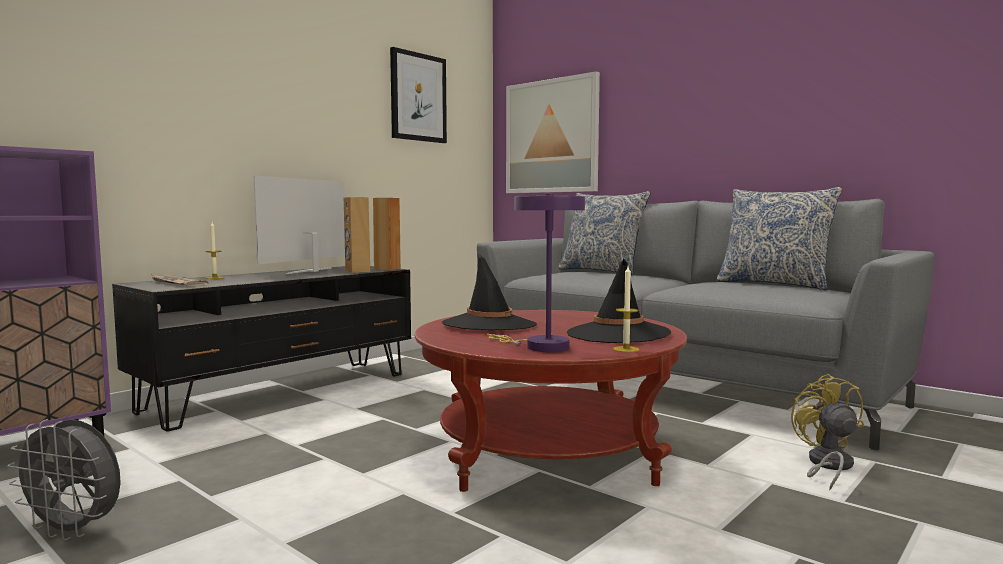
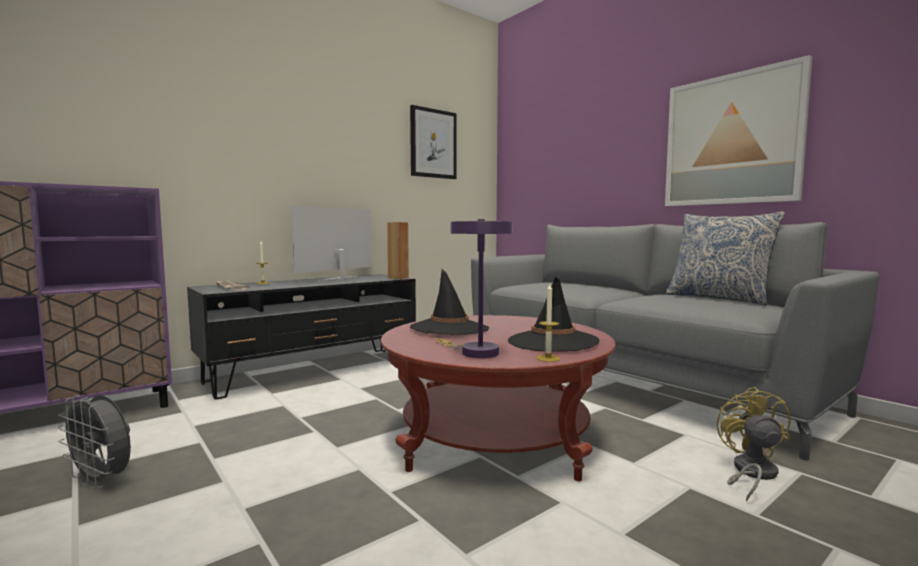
camera: 10 degrees right, 0 degrees up
(357, 271) = (372, 279): brown speaker -> none
(551, 136) = (540, 172): picture -> picture (731, 140)
(602, 271) = (573, 282): pillow -> none

